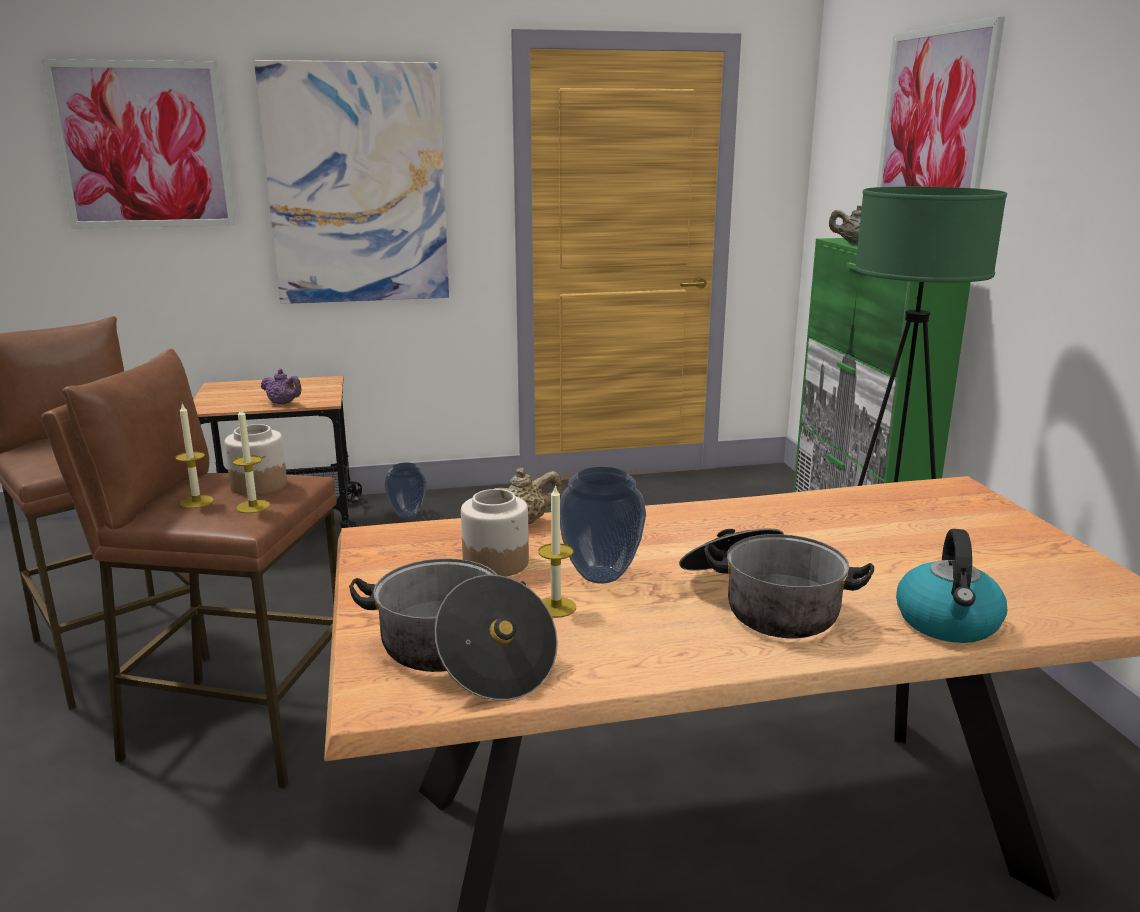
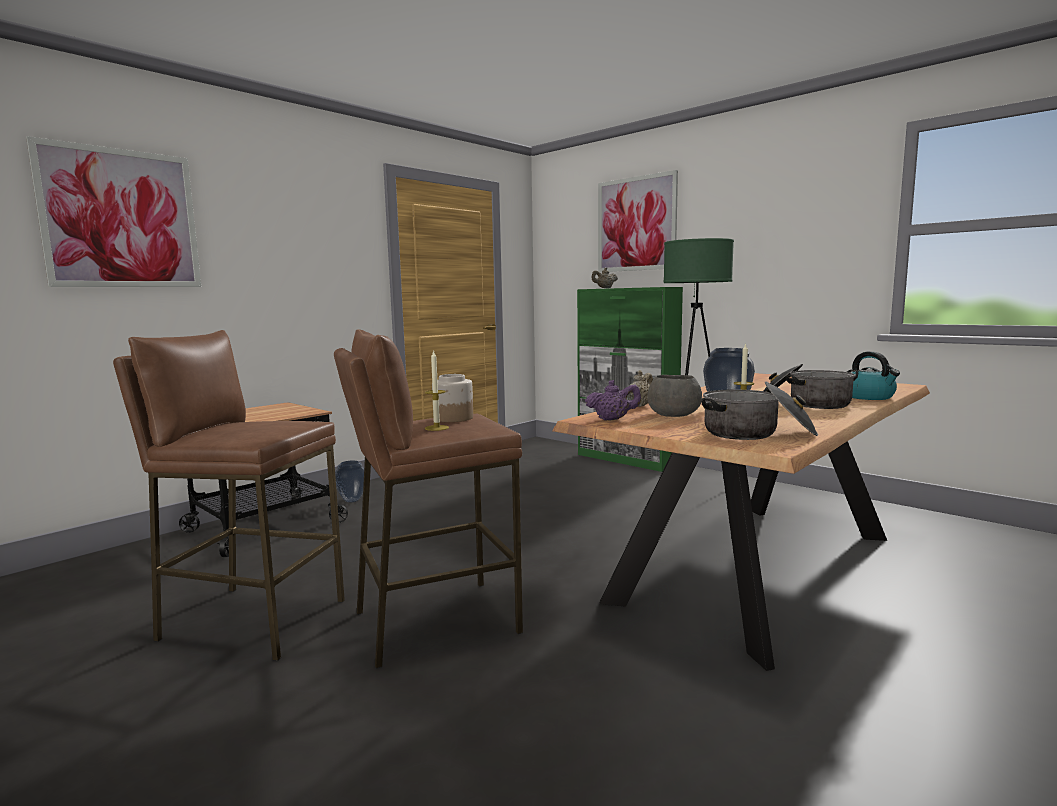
camera: 35 degrees left, 10 degrees down
(253, 507) = (481, 423): candle -> none
(283, 403) = (284, 416): purple teapot -> purple teapot (613, 419)
(357, 185) = (291, 259): picture -> none
(496, 562) = (672, 414): jar -> grey bowl

